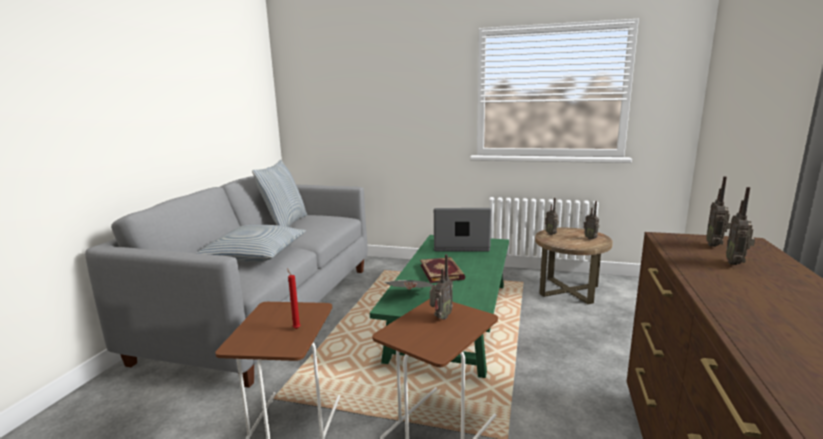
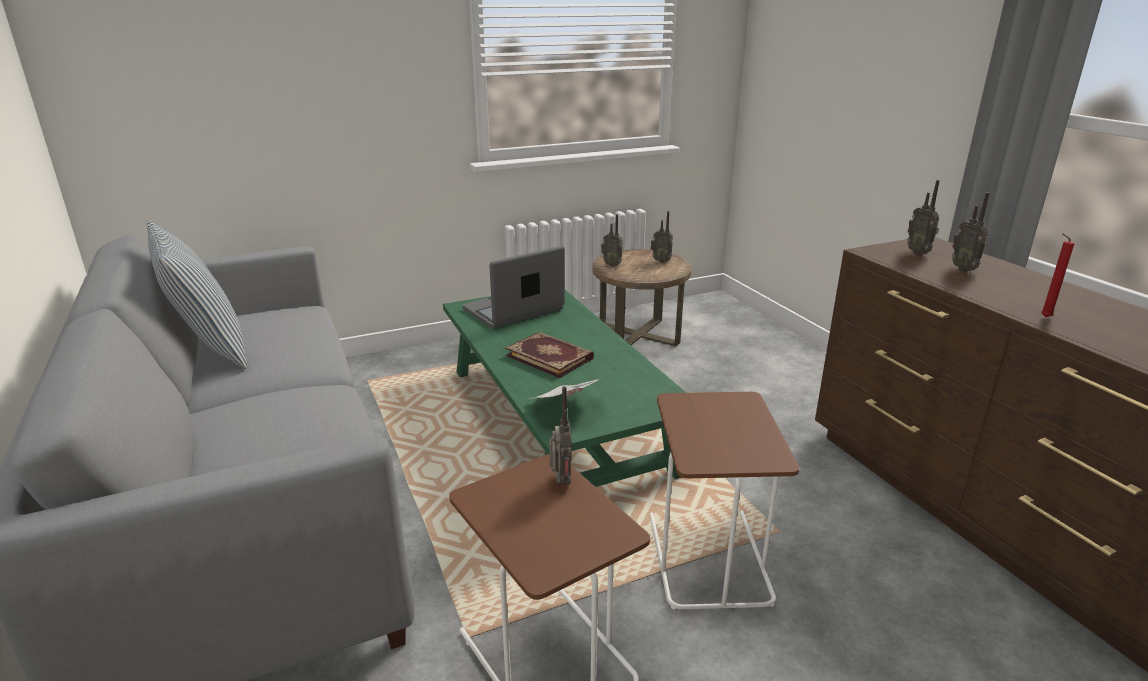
camera: 40 degrees left, 10 degrees up
(254, 254) = (272, 423): pillow -> none
(296, 328) = (575, 507): red candle -> red candle (1043, 317)
(440, 317) = (710, 417): radio -> radio (560, 482)

